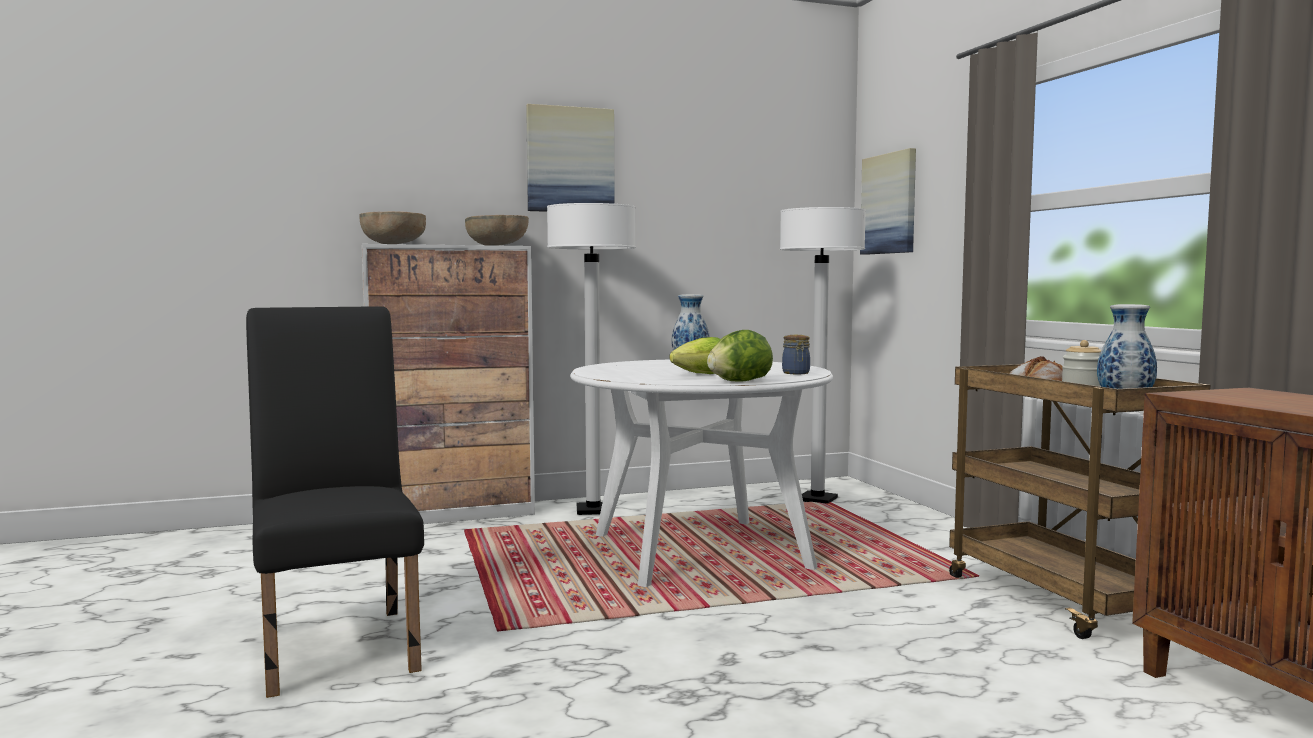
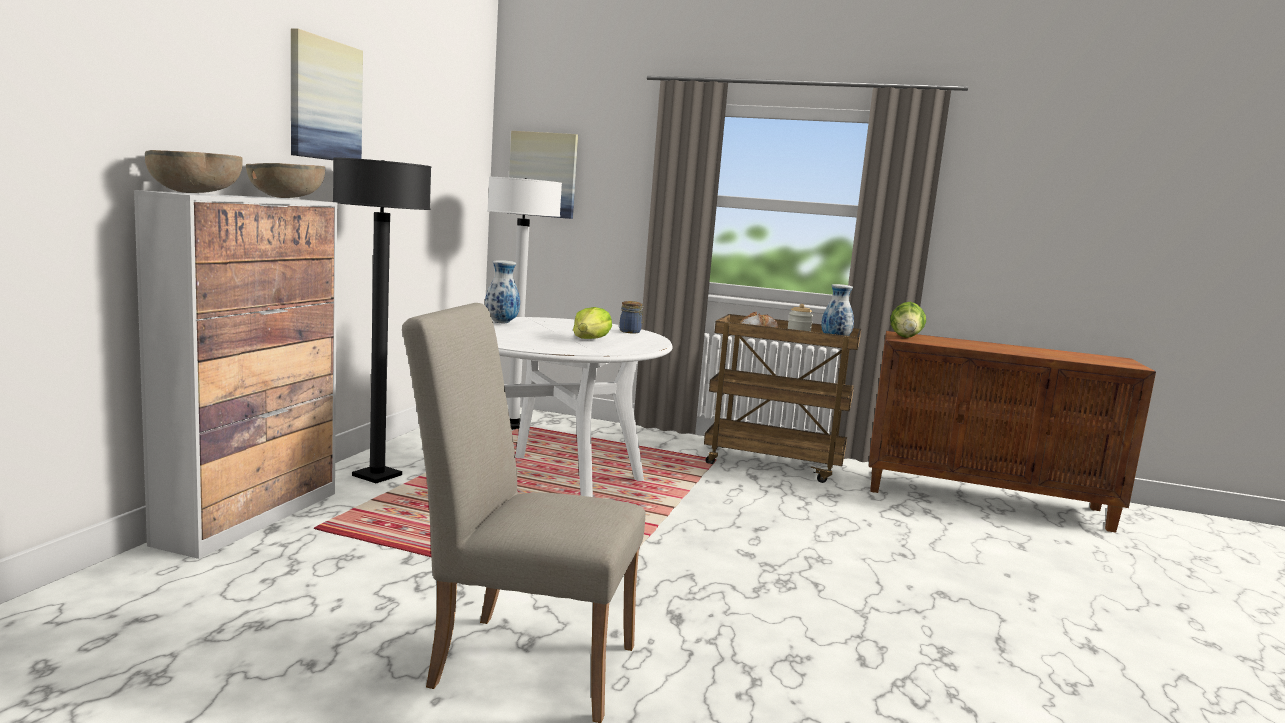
camera: 55 degrees left, 5 degrees up
(339, 643) = (520, 660): black chair -> beige chair
(593, 510) = (377, 476): white floor lamp -> black floor lamp
(739, 381) = (649, 345): lettuce -> lettuce (905, 337)

